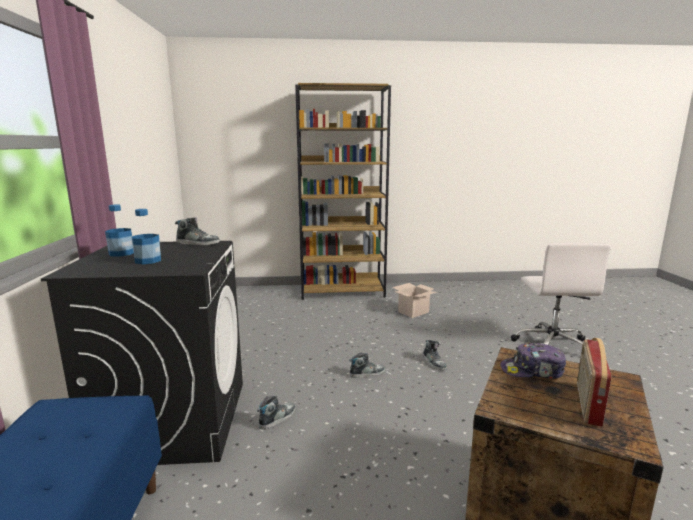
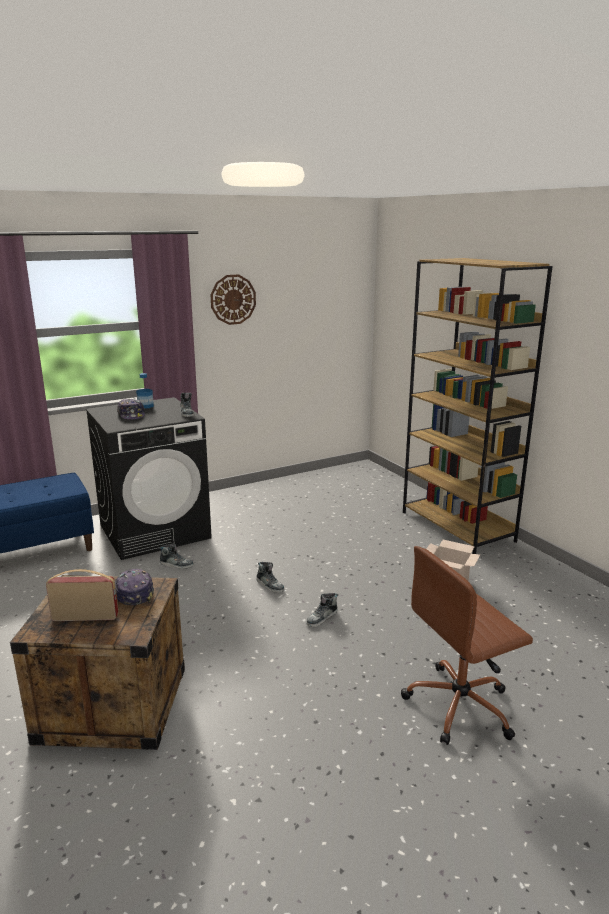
camera: 65 degrees right, 5 degrees up
(110, 118) = (233, 299): none -> wall clock
(148, 260) = (131, 415): bottle -> cap
(551, 344) = (461, 706): white office chair -> brown office chair

